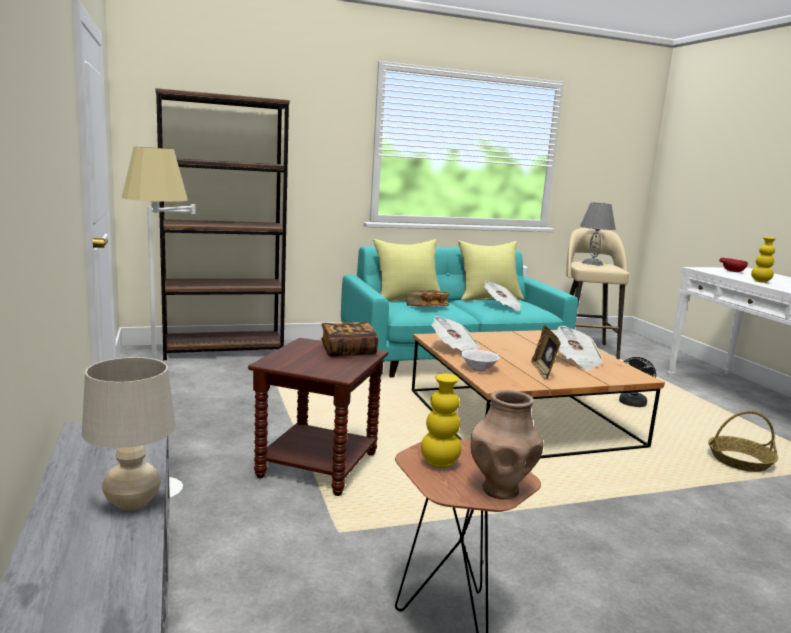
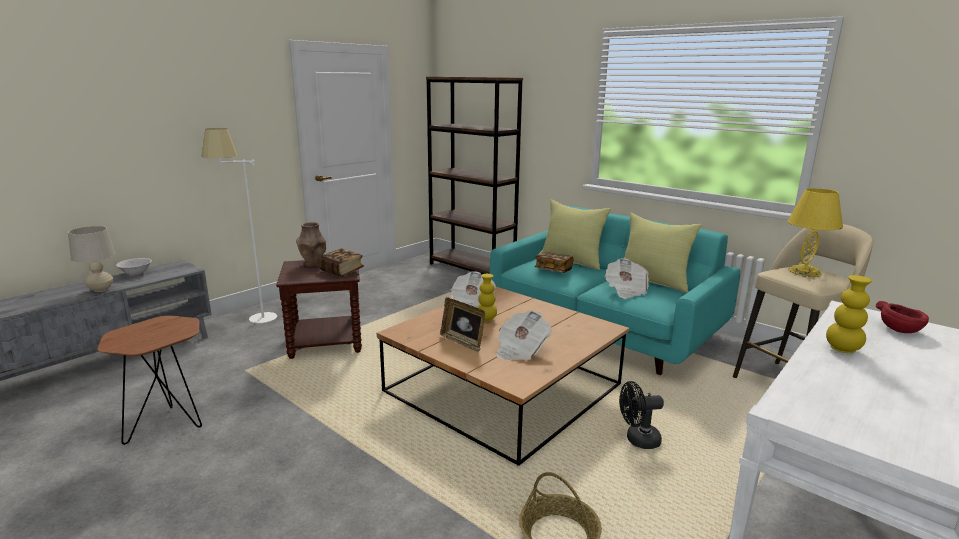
camera: 60 degrees right, 5 degrees up
(439, 463) = (156, 326): yellow vase -> yellow vase (486, 319)
(479, 368) = (433, 320): white bowl -> white bowl (136, 273)
(501, 489) = (123, 345): brown vase -> brown vase (313, 264)
(543, 372) = (463, 342): picture frame -> picture frame turned 105 degrees counterclockwise
(592, 263) = (804, 271): grey table lamp -> yellow table lamp

